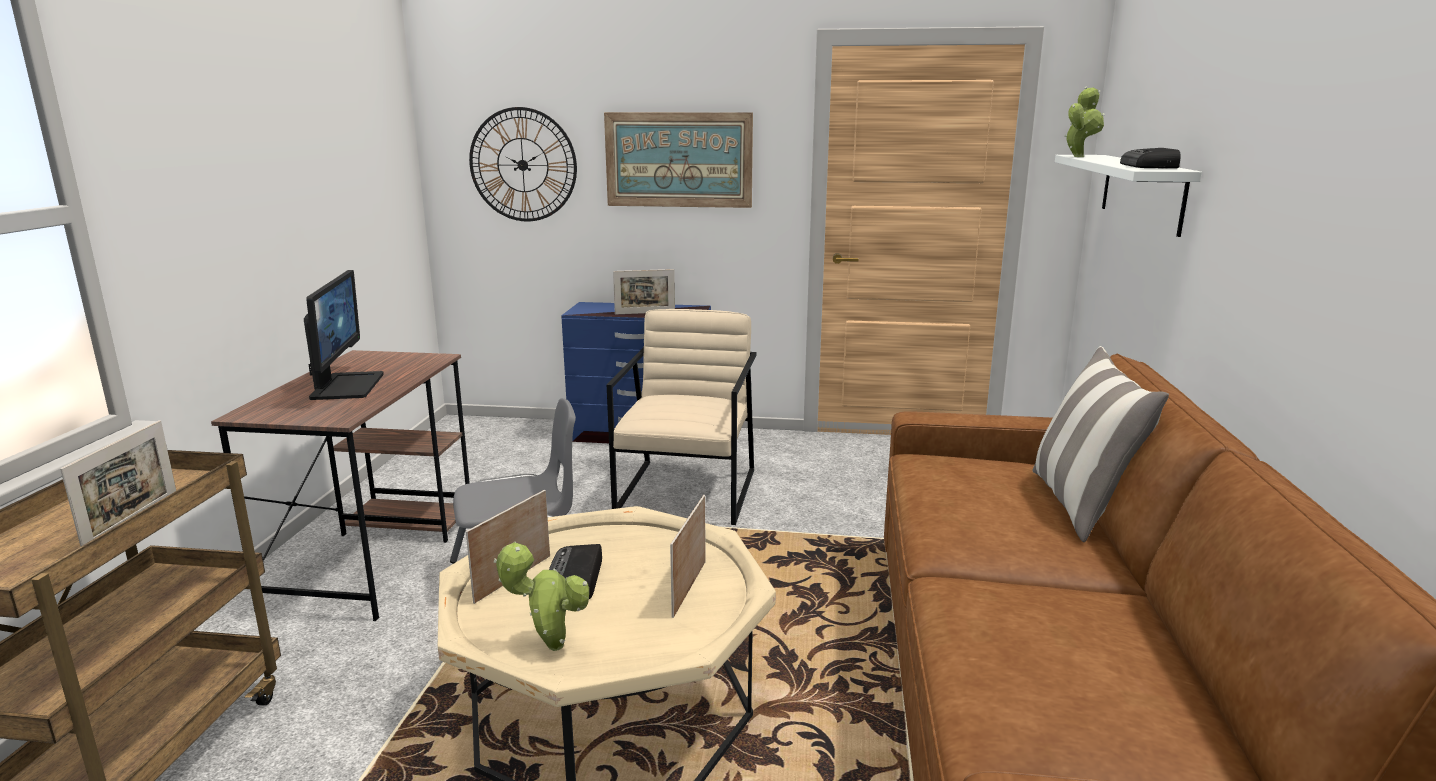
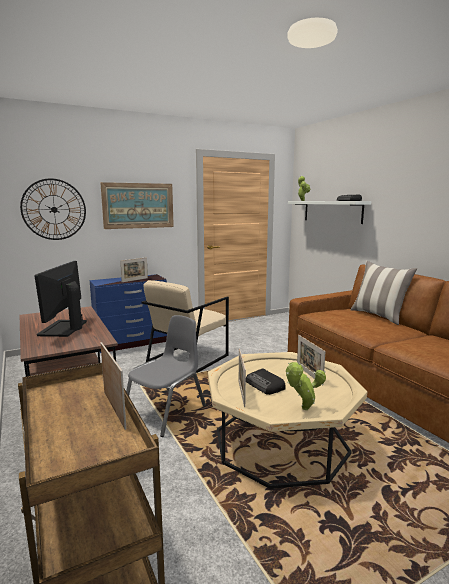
camera: 35 degrees left, 5 degrees down
(346, 386) = (64, 328): monitor -> monitor turned 135 degrees counterclockwise
(688, 491) = (187, 358): beige armchair -> beige armchair turned 120 degrees counterclockwise

